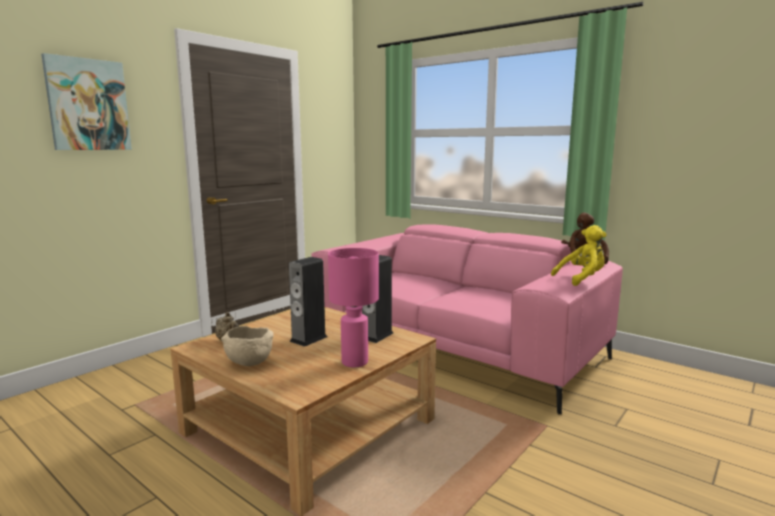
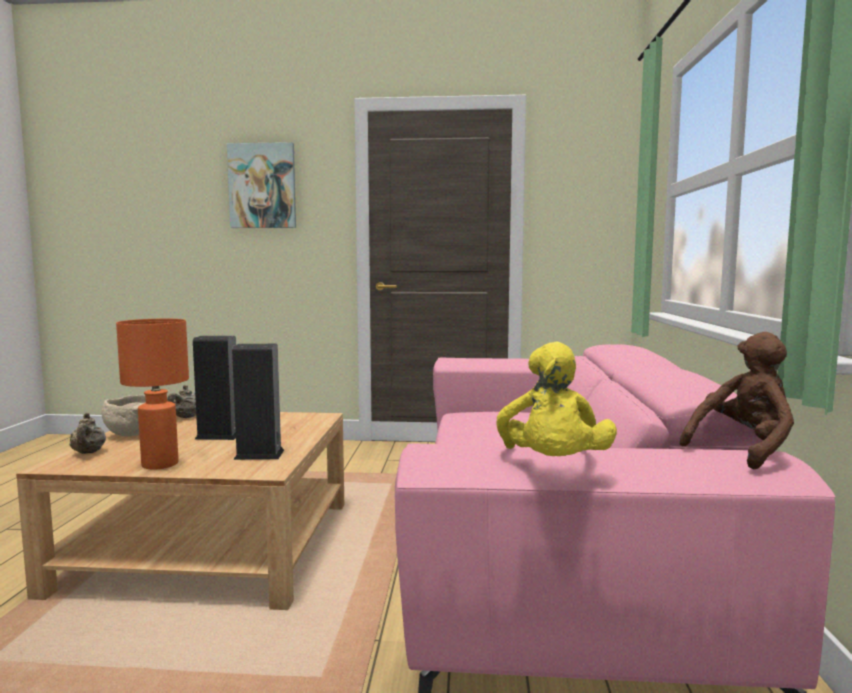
camera: 55 degrees right, 5 degrees down
(280, 381) = (88, 453): none -> beige teapot
(355, 362) = (160, 465): pink table lamp -> orange table lamp
(581, 279) = (552, 465): yellow plush toy -> yellow plush toy turned 60 degrees clockwise

